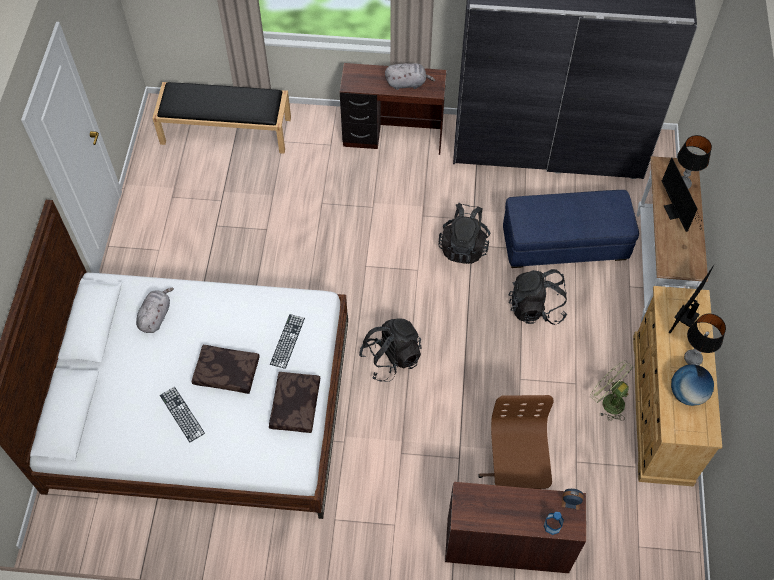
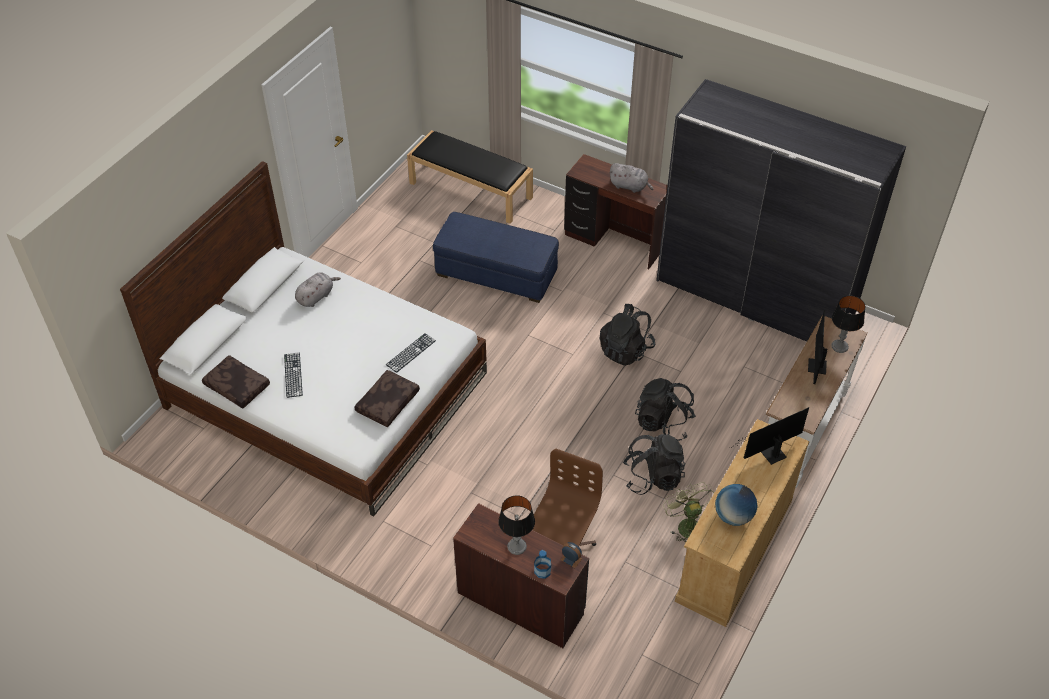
camera: 25 degrees right, 10 degrees down
(226, 373) = (346, 358): brown pillow -> brown pillow (236, 387)
(391, 358) = (507, 415): black backpack -> black backpack (652, 477)
(565, 244) = (723, 381): blue ottoman -> blue ottoman (496, 274)
(693, 358) = (757, 490): table lamp -> table lamp (517, 546)

